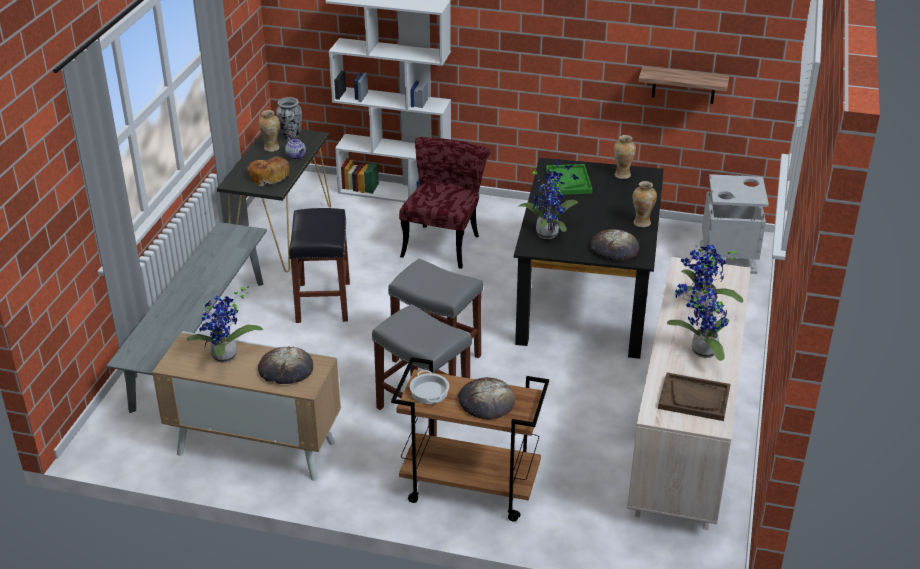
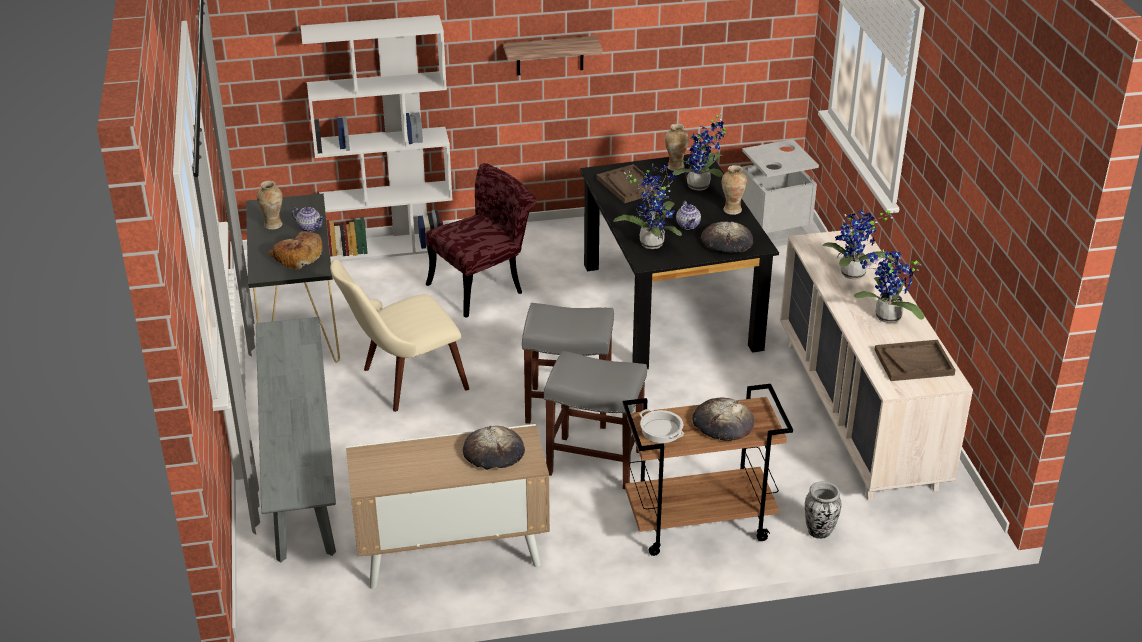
camera: 25 degrees left, 0 degrees up
(226, 358) = (420, 459): potted plant -> potted plant (701, 187)
(291, 137) = (284, 207): vase -> vase (819, 532)
(322, 301) = (402, 382): black stool -> beige chair
(444, 242) = (483, 286): red chair -> red chair turned 60 degrees clockwise
(568, 181) = (628, 185): green tray -> brown tray
(591, 226) = (688, 225): none -> teapot
(684, 85) = (698, 60): shelf -> shelf (550, 55)

